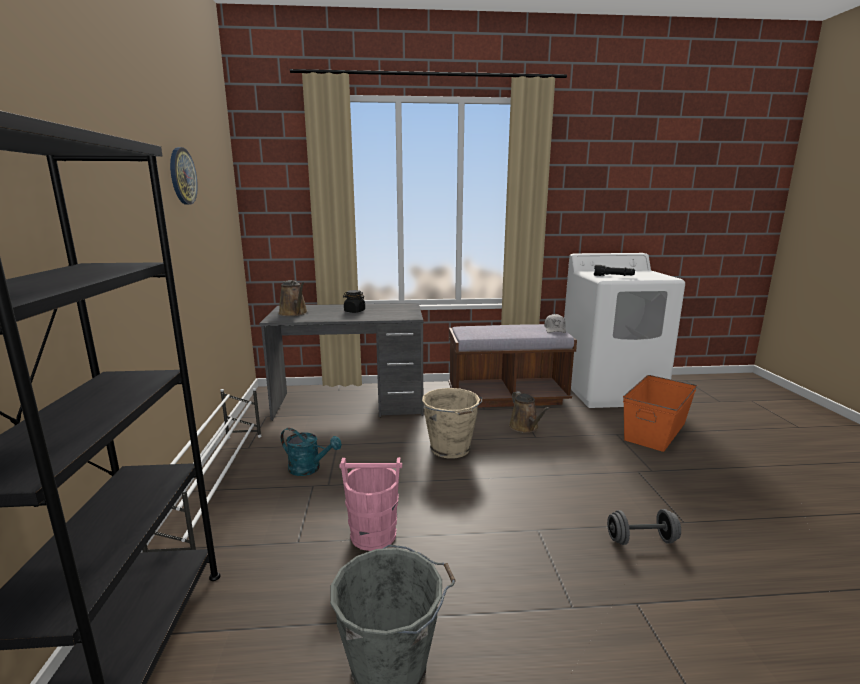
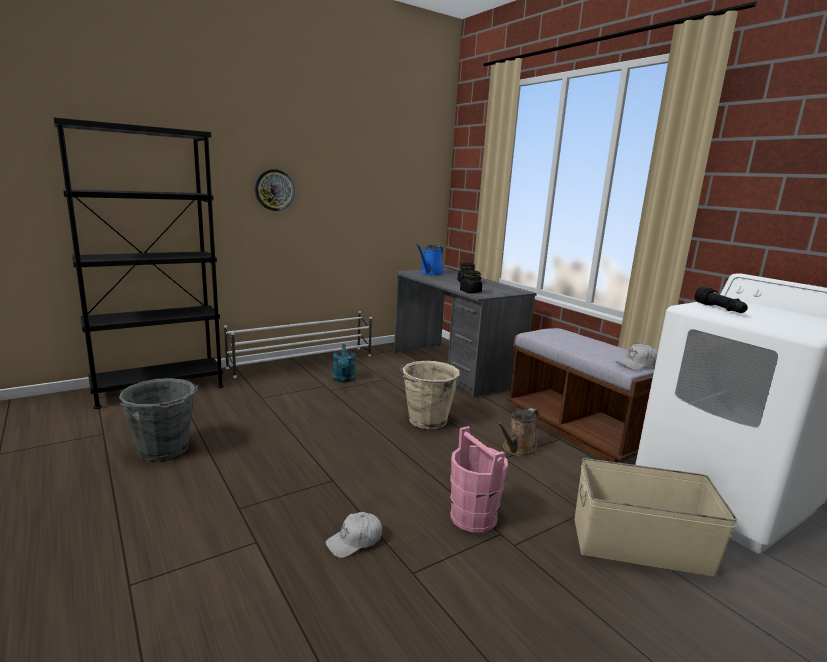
camera: 60 degrees right, 0 degrees up
(182, 176) = (352, 155): wall clock -> wall clock (274, 190)
(294, 313) = (430, 273): brown watering can -> blue watering can
(373, 535) = (282, 417): pink bucket -> pink bucket (473, 517)
(394, 317) = (470, 292): none -> black jar
(641, 540) = (355, 541): grey dumbbell -> white cap
(656, 431) = (641, 546): orange storage box -> beige storage box

